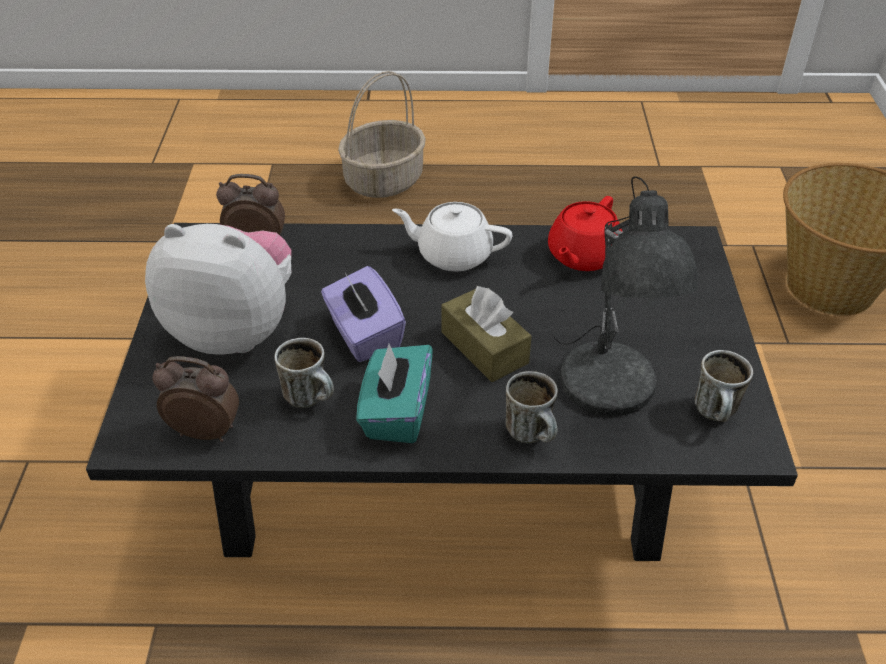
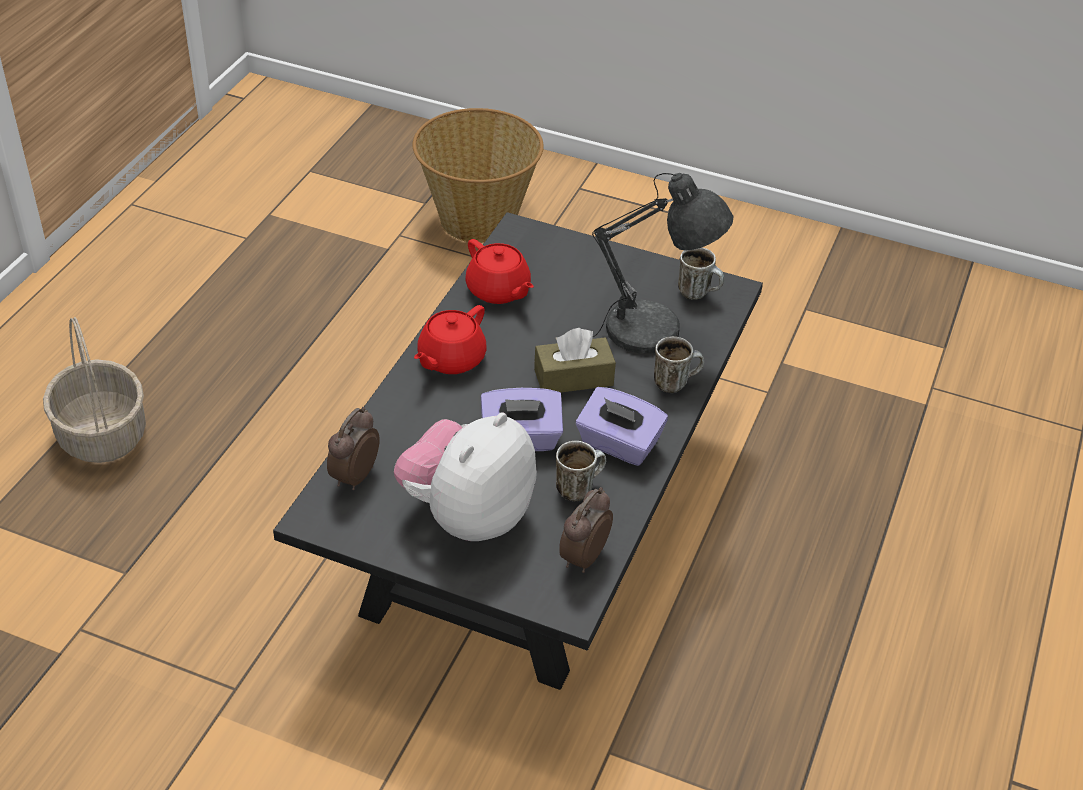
camera: 70 degrees left, 0 degrees up
(396, 413) = (618, 445): turquoise tissue box -> purple tissue box
(453, 254) = (450, 359): white teapot -> red teapot

